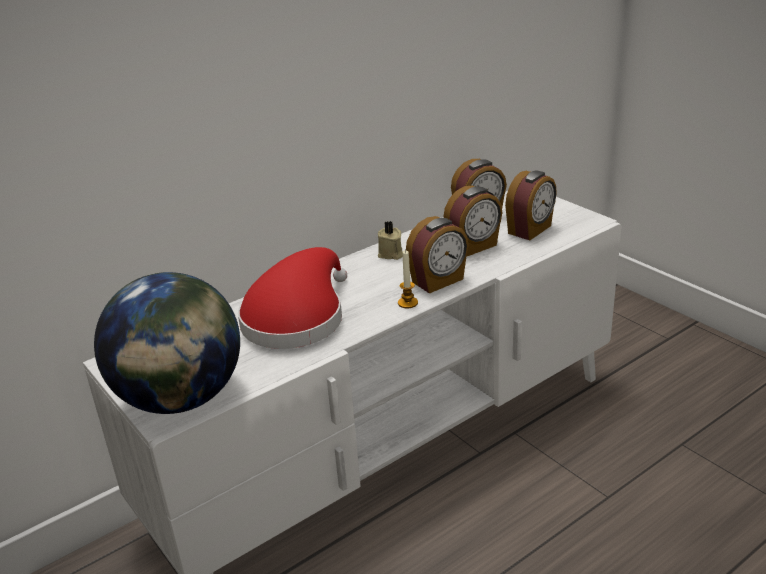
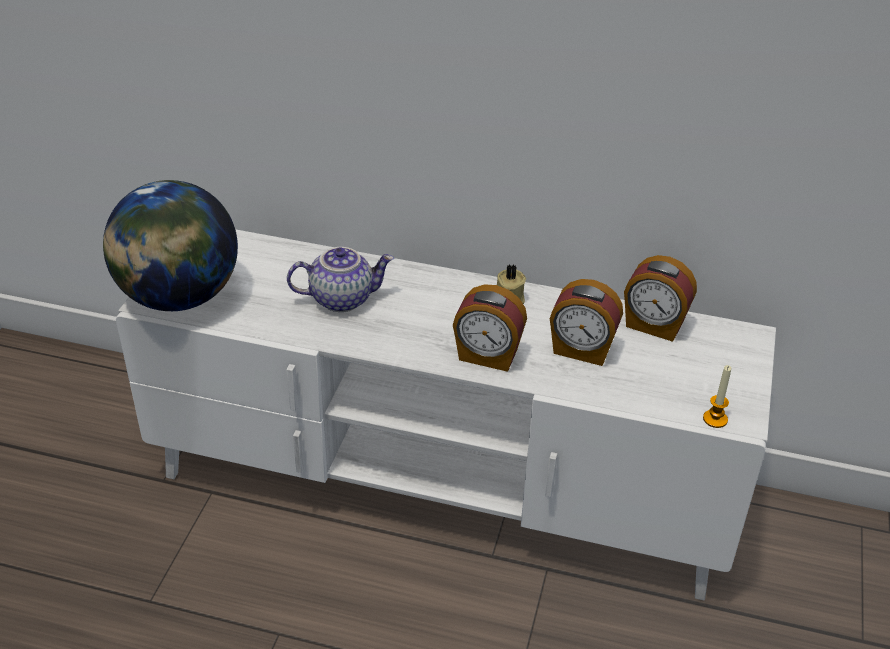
camera: 50 degrees right, 10 degrees up
(297, 318) = (342, 298): red hat -> teapot
(408, 303) = (428, 354): candle -> candle (715, 419)
(530, 230) = (664, 377): alarm clock -> none

